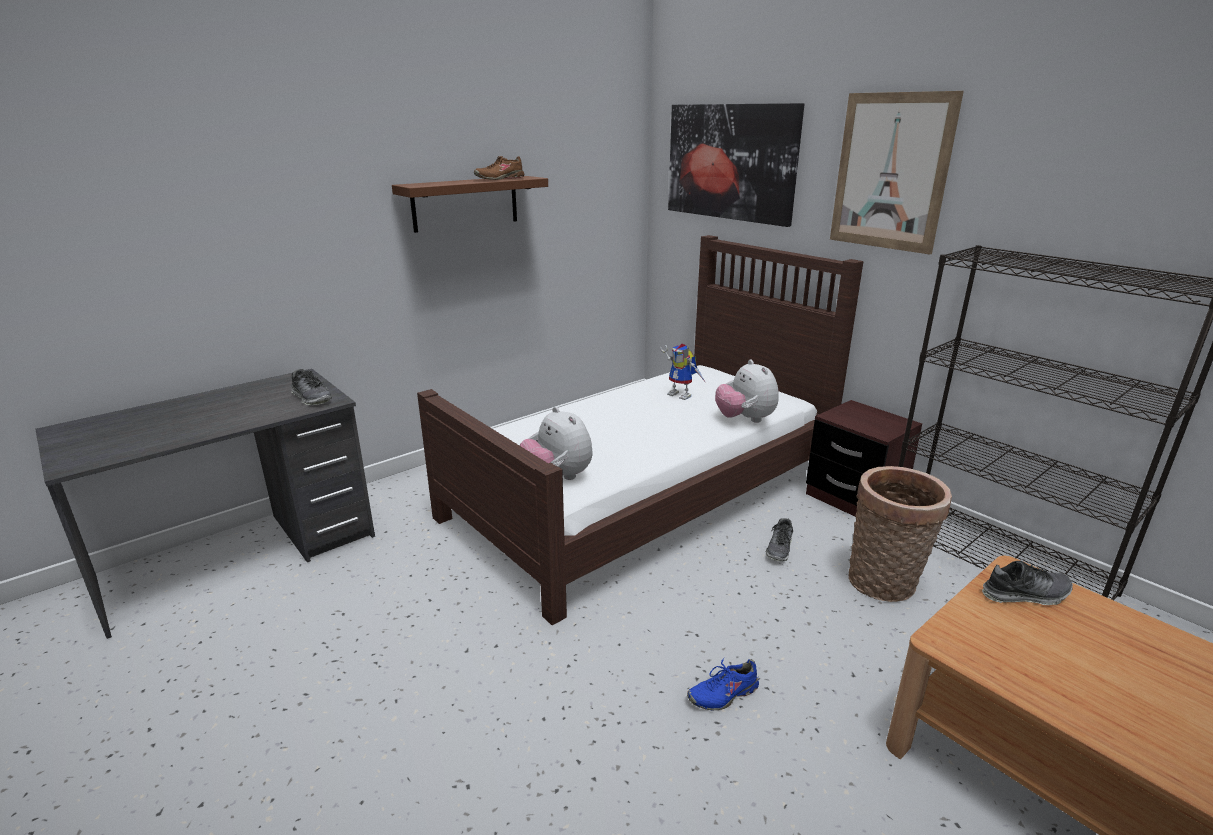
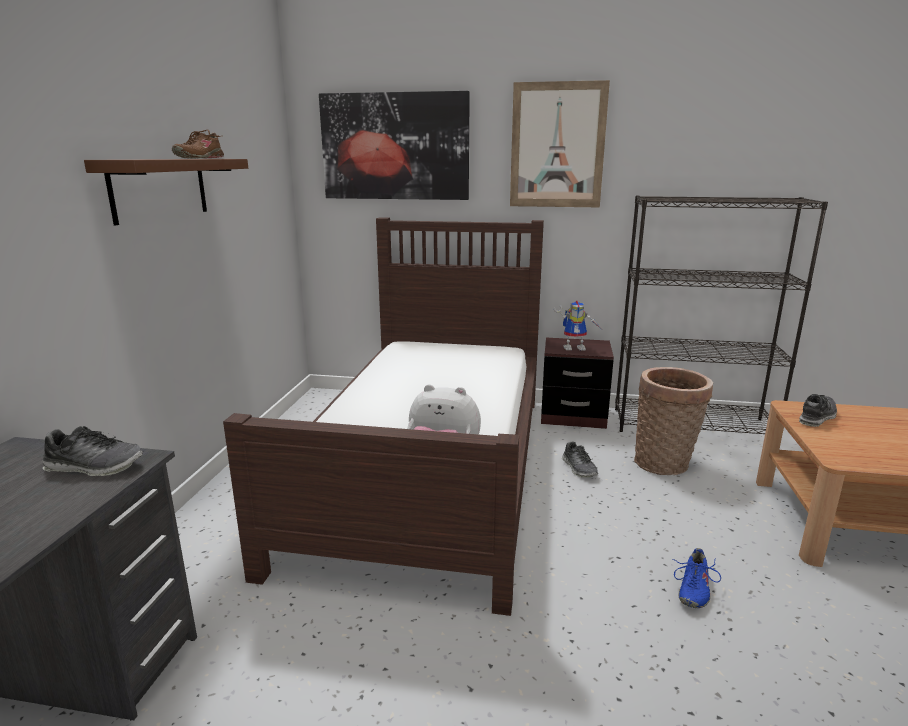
camera: 40 degrees left, 5 degrees down
(682, 395) = (426, 365): toy robot -> toy robot (575, 347)
(745, 419) = (503, 369): plush toy -> none

